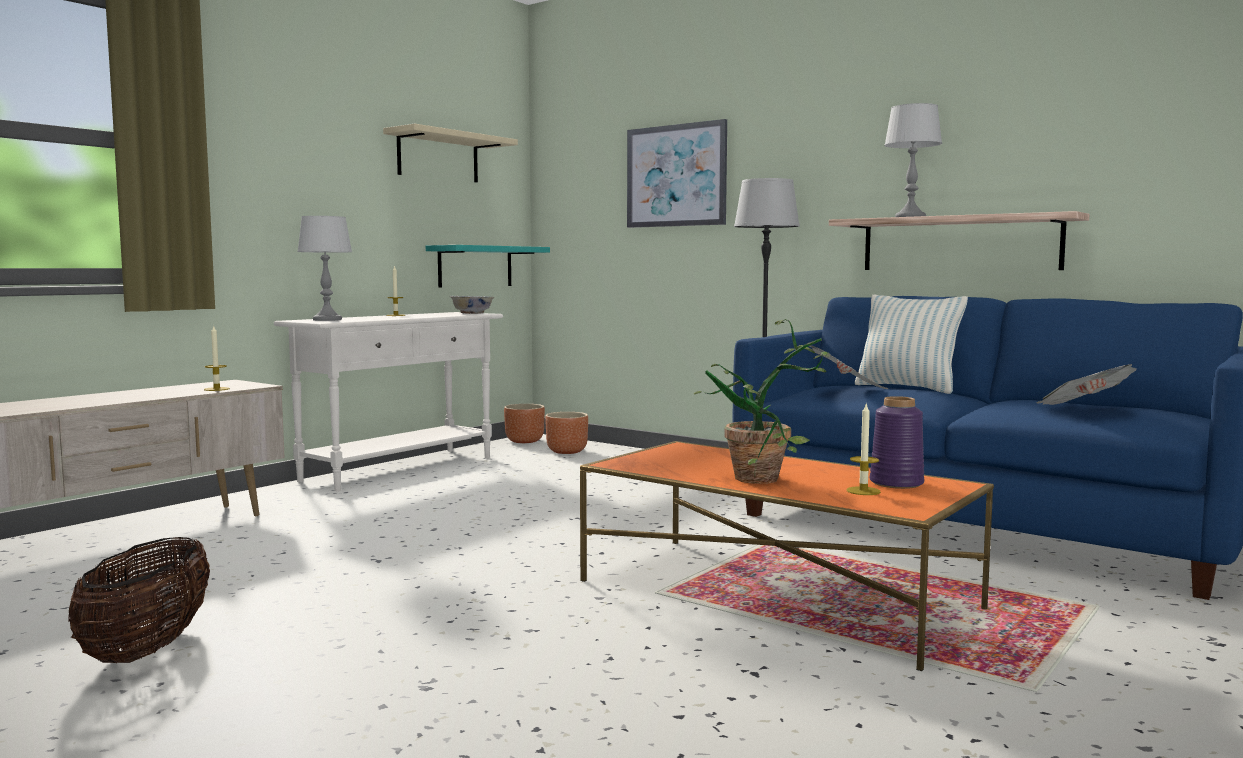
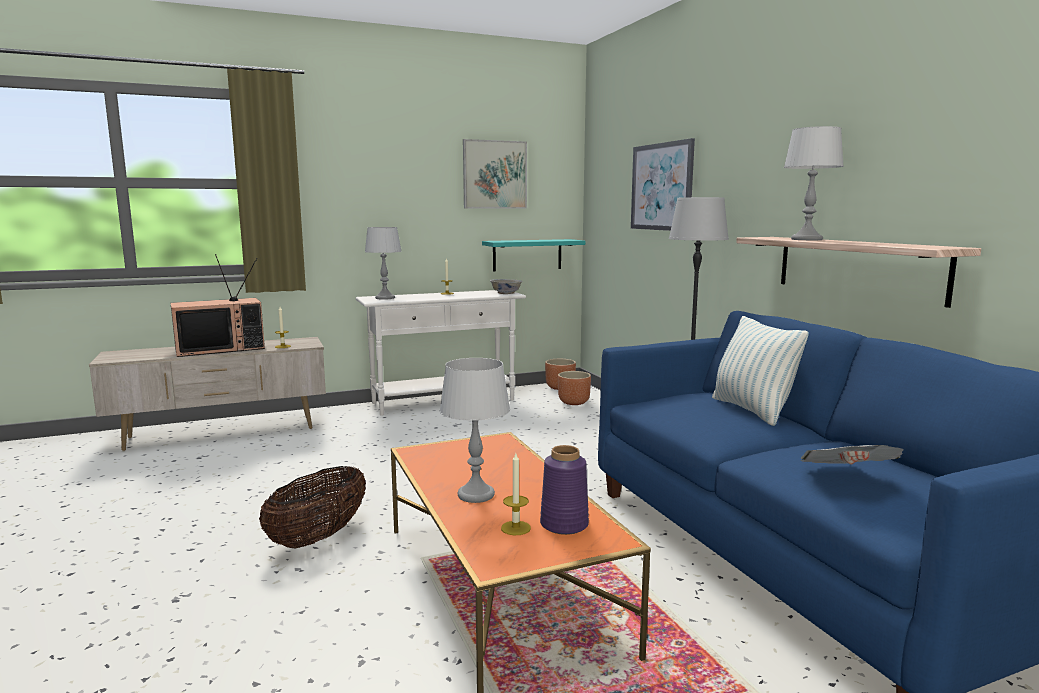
camera: 30 degrees right, 5 degrees up
(117, 397) = (221, 348): none -> television
(148, 649) = (115, 522): basket -> basket (318, 537)
(438, 157) = (495, 174): beige shelf -> picture
(769, 480) = (476, 495): potted plant -> grey table lamp
(847, 388) = (681, 405): newspaper -> none

